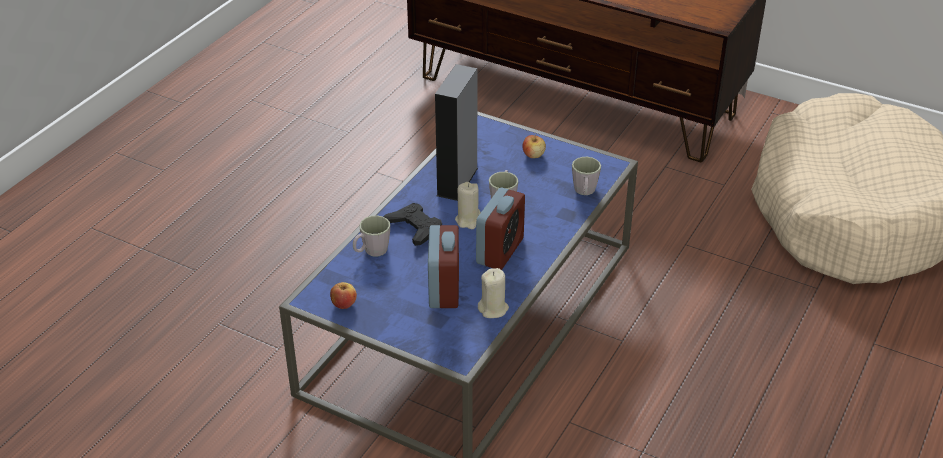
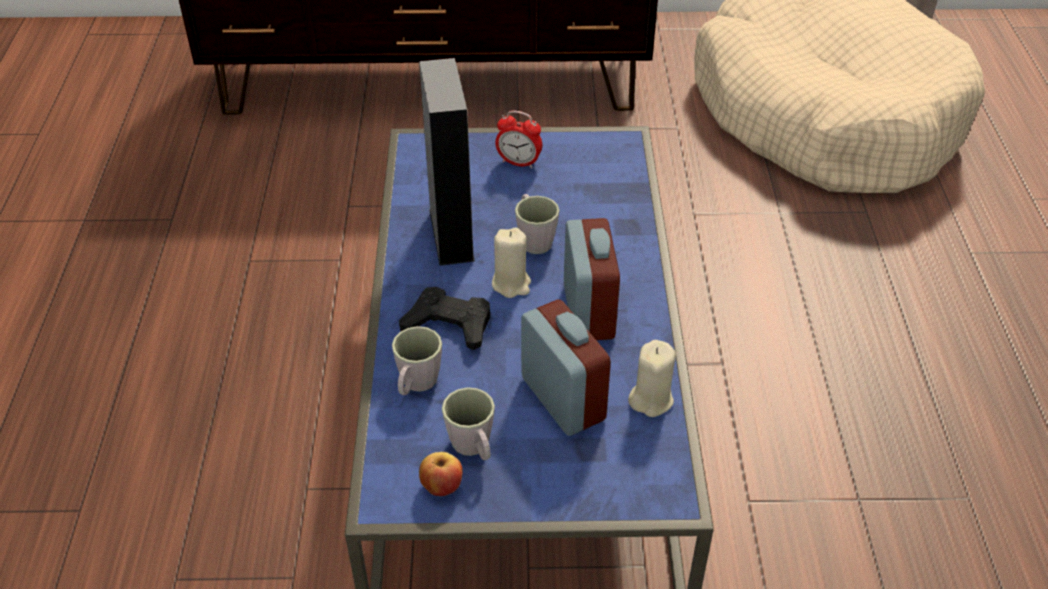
camera: 30 degrees left, 5 degrees up
(533, 155) = (519, 162): apple -> alarm clock
(584, 192) = (623, 189): grey mug -> grey mug (474, 448)

